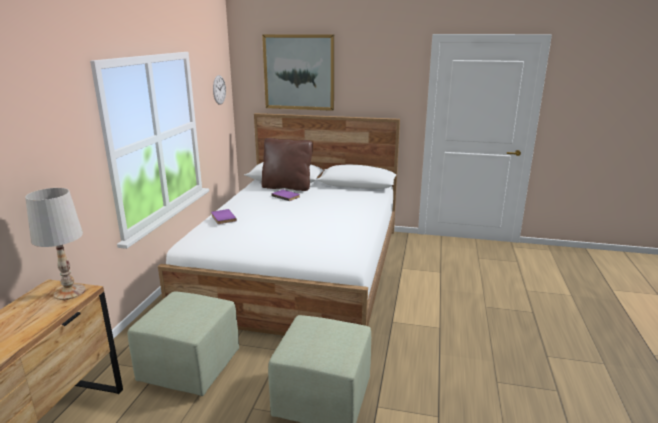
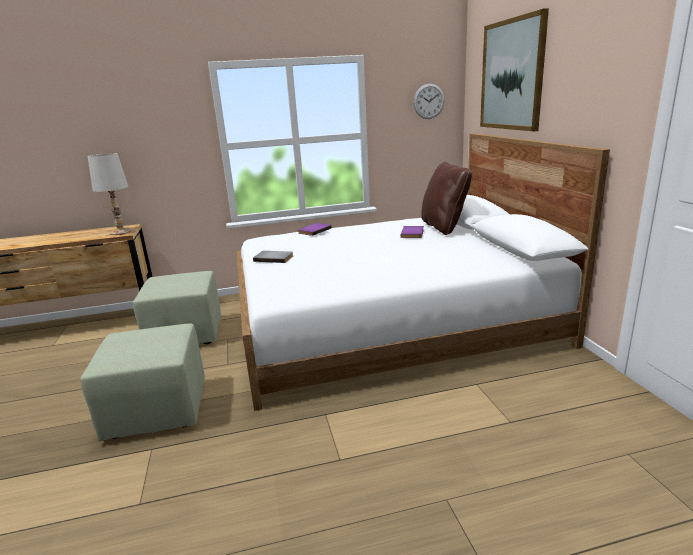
camera: 65 degrees right, 0 degrees up
(263, 244) = (274, 258): none -> grey book

